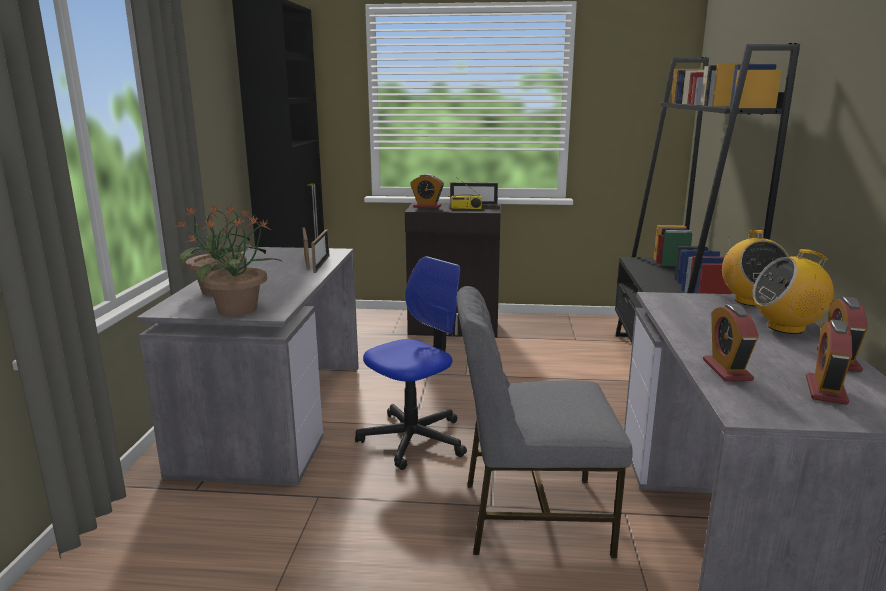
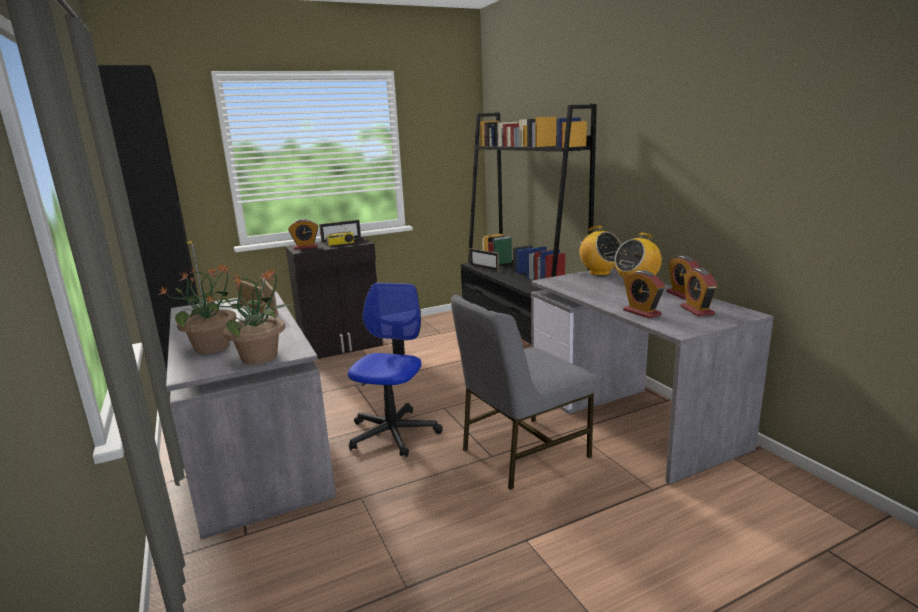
camera: 30 degrees left, 0 degrees up
(640, 267) = (483, 268): none -> picture frame

